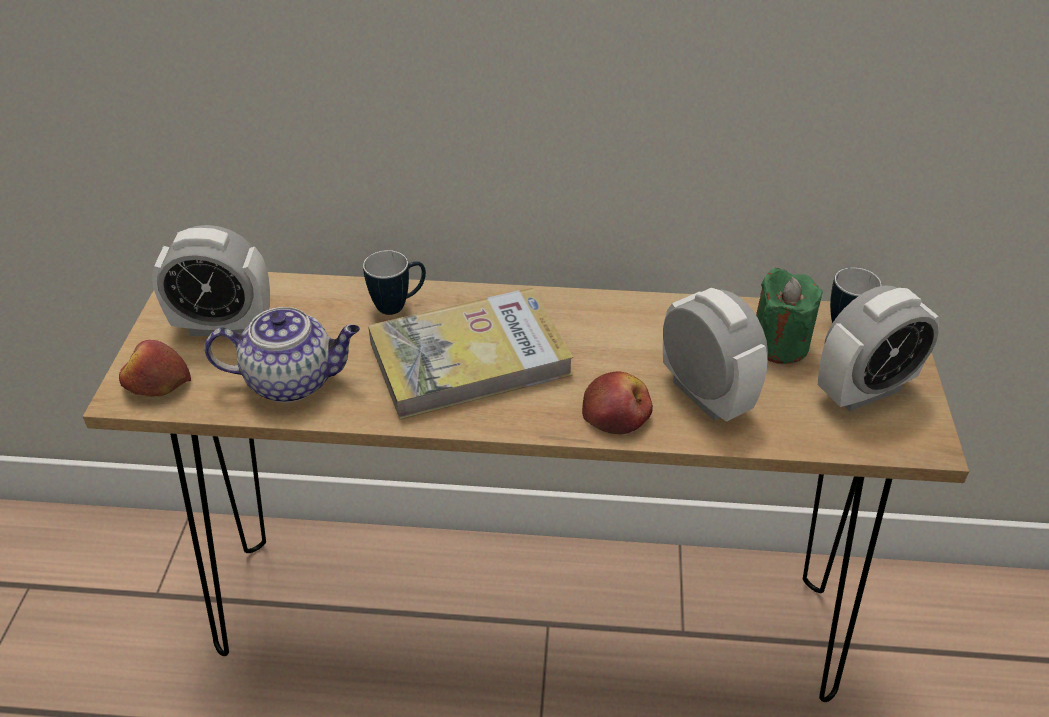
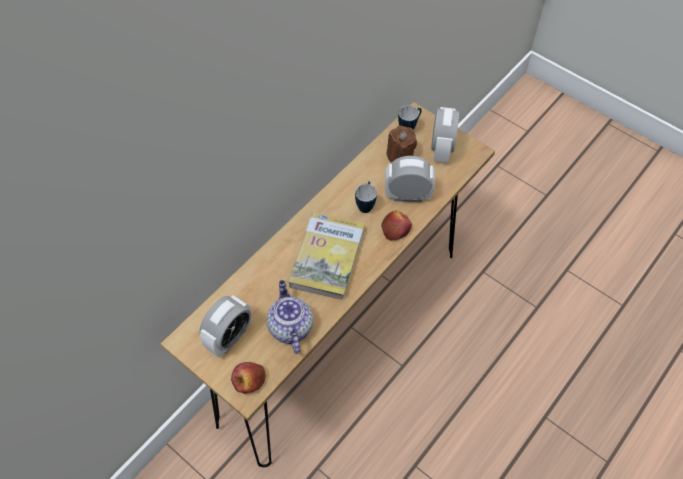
camera: 55 degrees left, 15 degrees up
(293, 380) = (290, 327): teapot -> teapot turned 45 degrees counterclockwise
(398, 305) = (272, 264): mug -> mug (366, 204)
(779, 344) = (400, 156): green candle -> brown candle

